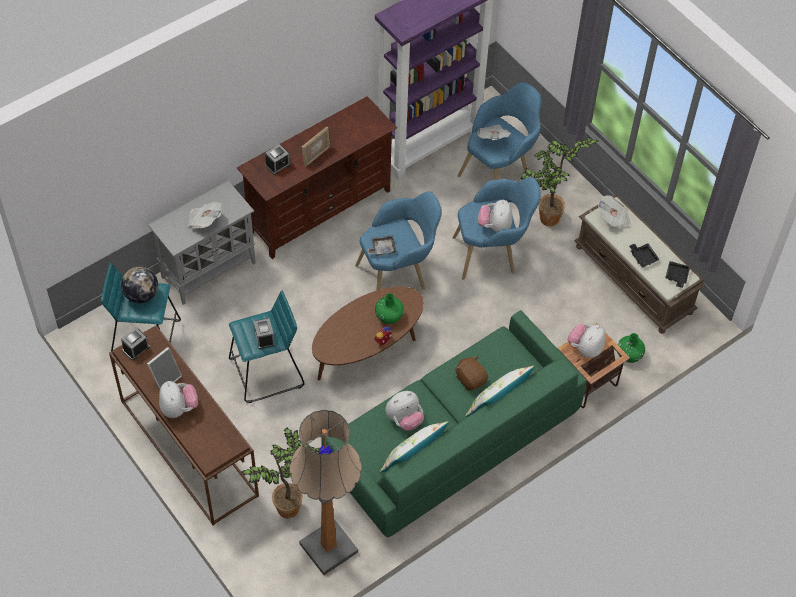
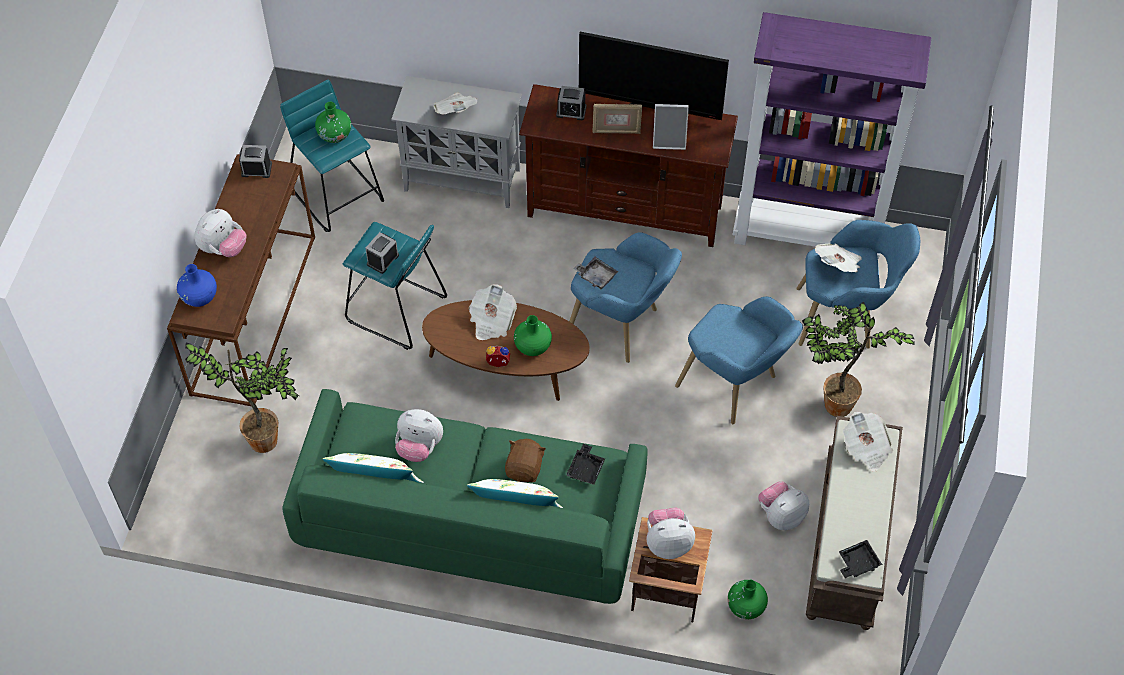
camera: 50 degrees right, 0 degrees up
(141, 295) = (335, 135): globe -> green vase
(165, 378) = (246, 214): picture frame -> picture frame (669, 140)
(203, 445) = (199, 297): none -> blue vase
(317, 129) = (650, 108): none -> television
(328, 548) = (250, 507): floor lamp -> none
(350, 323) = (491, 321): none -> newspaper
(494, 226) = (730, 349): plush toy -> plush toy (781, 515)
(643, 257) = (846, 512): black tray -> black tray (586, 469)

